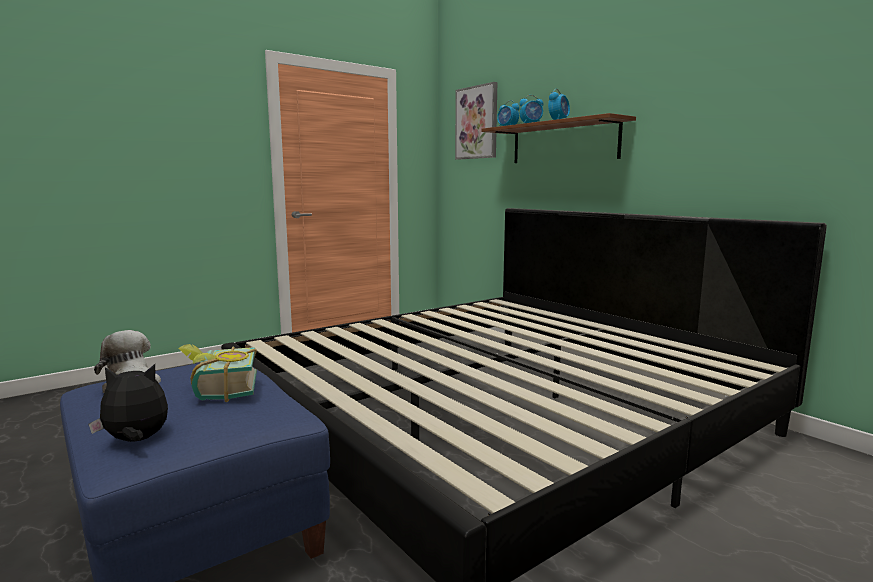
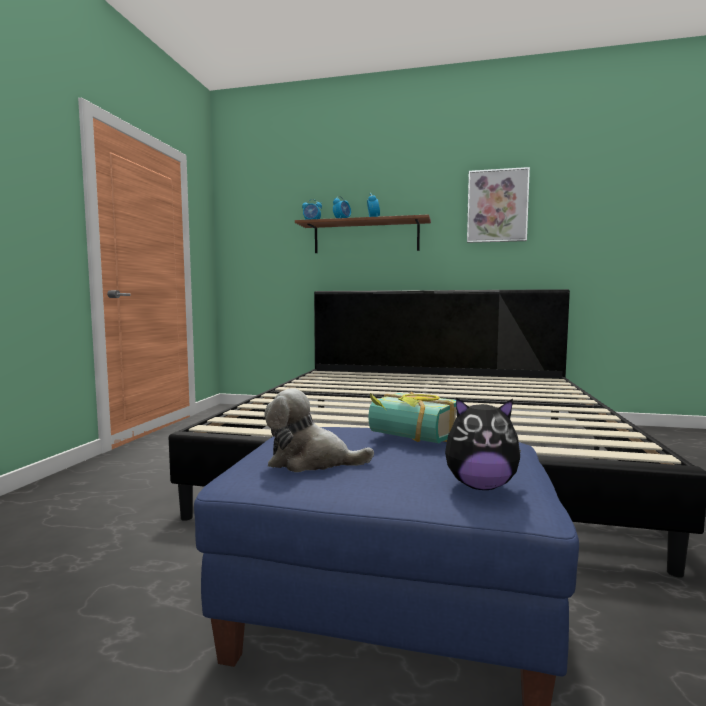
camera: 40 degrees left, 5 degrees down
(136, 441) = (480, 486): plush toy -> plush toy turned 120 degrees counterclockwise
(477, 122) = (267, 216): picture -> picture (497, 206)

